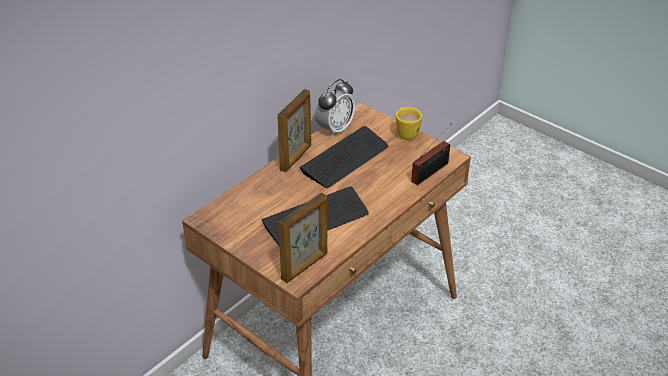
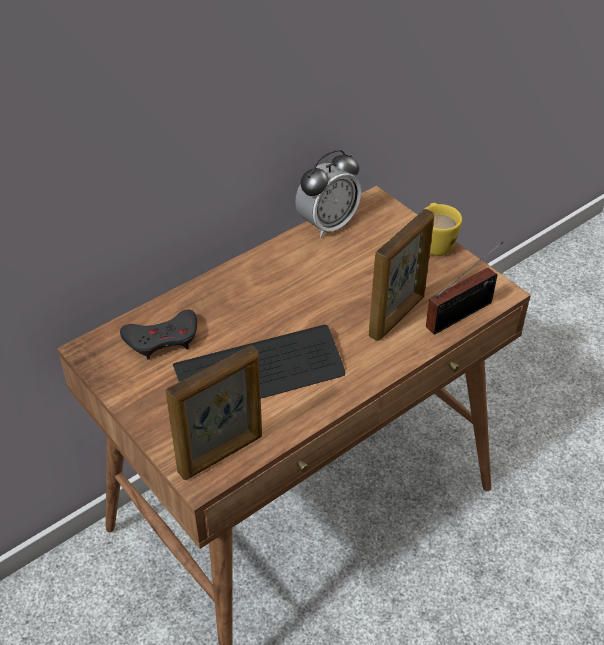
camera: 10 degrees right, 5 degrees up
(249, 207) = (162, 339): none -> grey game controller
(296, 157) = (257, 265): picture frame -> picture frame (397, 316)
(345, 158) = (331, 275): keyboard -> none

